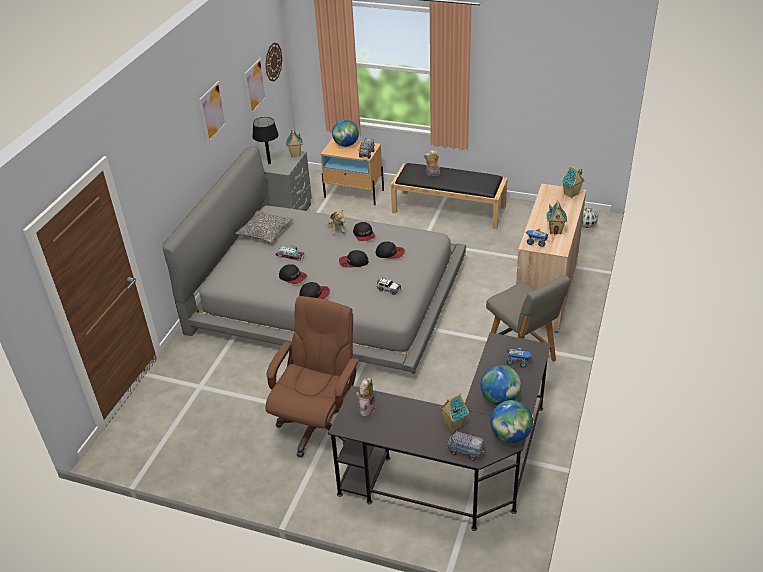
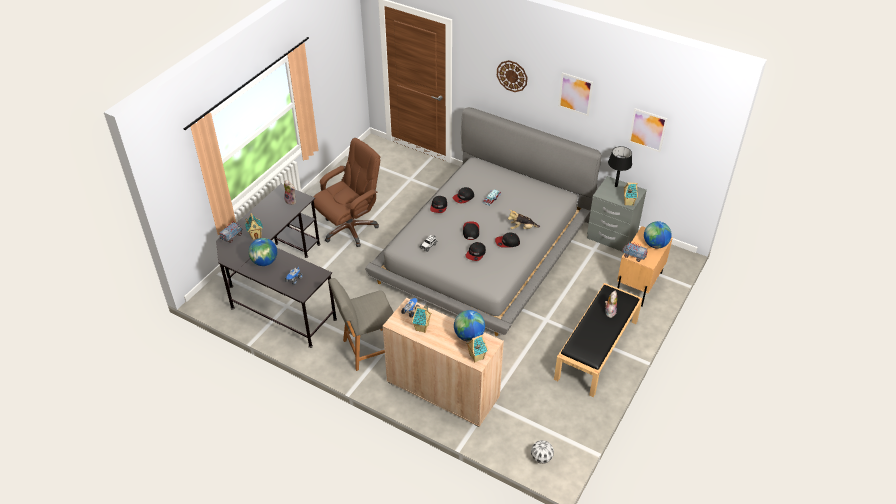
camera: 100 degrees right, 5 degrees up
(265, 232) = (530, 188): pillow -> none
(273, 62) = (689, 139): wall clock -> wall clock (512, 76)
(318, 425) = (350, 228): brown office chair -> brown office chair turned 75 degrees counterclockwise
(510, 435) = (232, 259): globe -> globe (469, 336)

